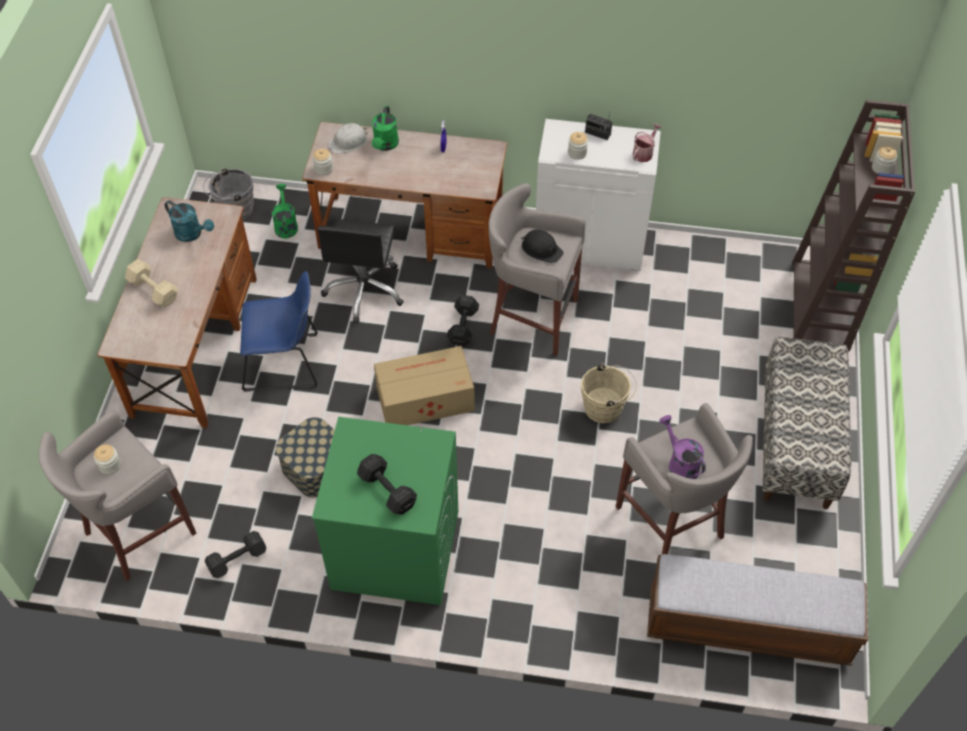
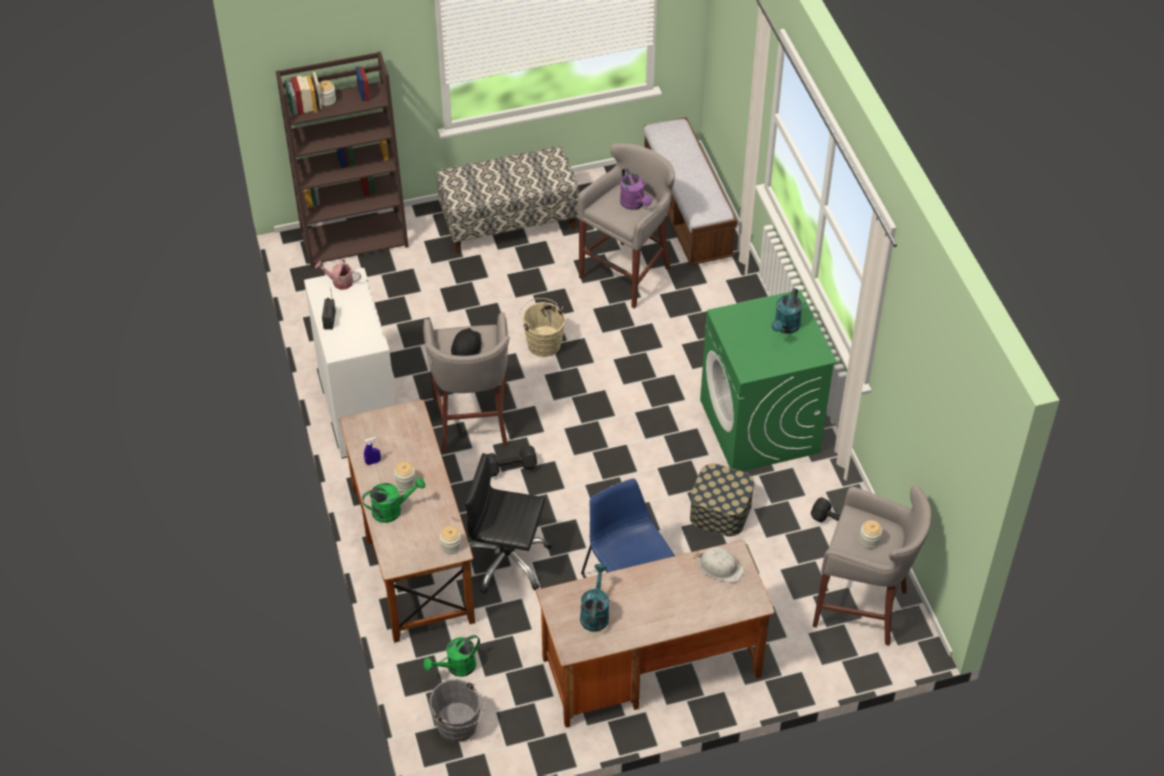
camera: 115 degrees left, 5 degrees down
(153, 289) = (678, 609): beige dumbbell -> none
(348, 142) = (402, 542): white hard hat -> white hard hat (720, 567)
(365, 290) = (507, 560): black office chair -> black office chair turned 150 degrees counterclockwise
(388, 492) = (785, 327): black dumbbell -> turquoise watering can
(423, 399) = (606, 465): cardboard box -> none
(577, 153) = (363, 326): jar -> jar (405, 482)
(680, 463) = (634, 204): purple watering can -> purple watering can turned 60 degrees counterclockwise

